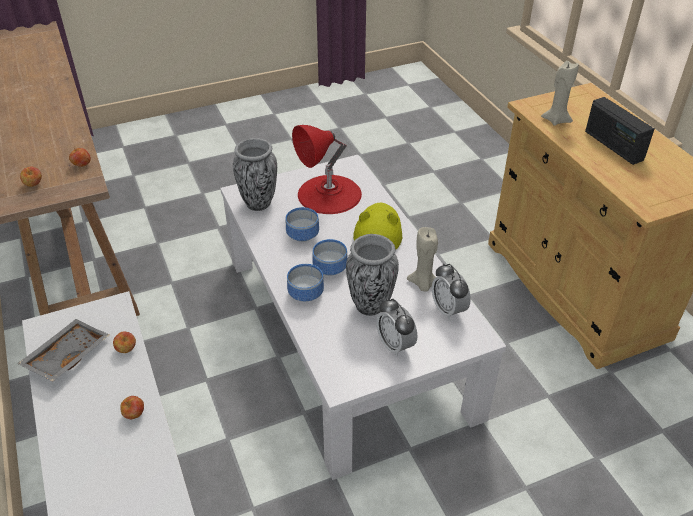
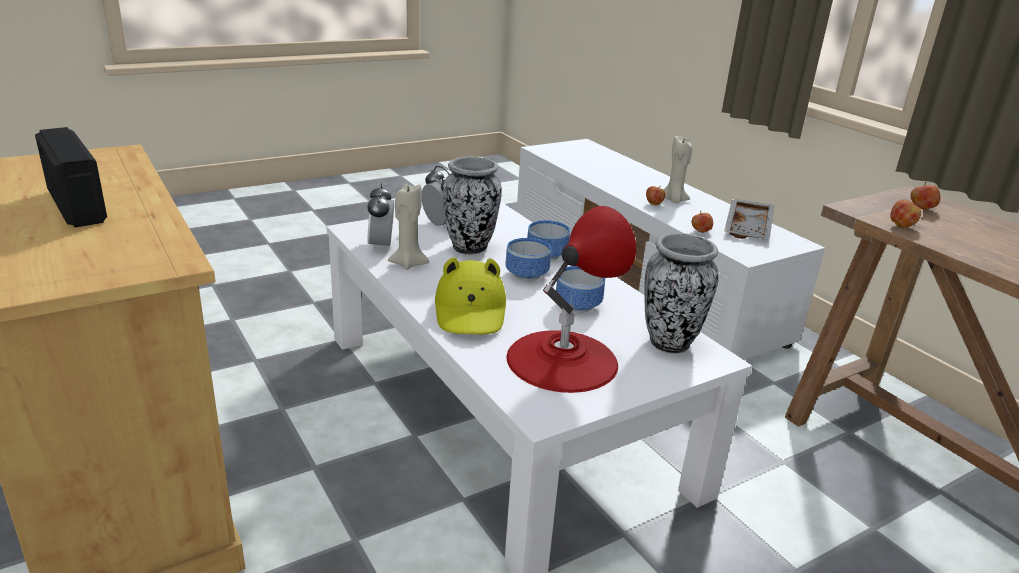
camera: 170 degrees right, 15 degrees down
(448, 310) = (381, 245): alarm clock -> alarm clock turned 150 degrees counterclockwise
(556, 120) = (141, 238): beige candle -> beige candle (673, 200)

